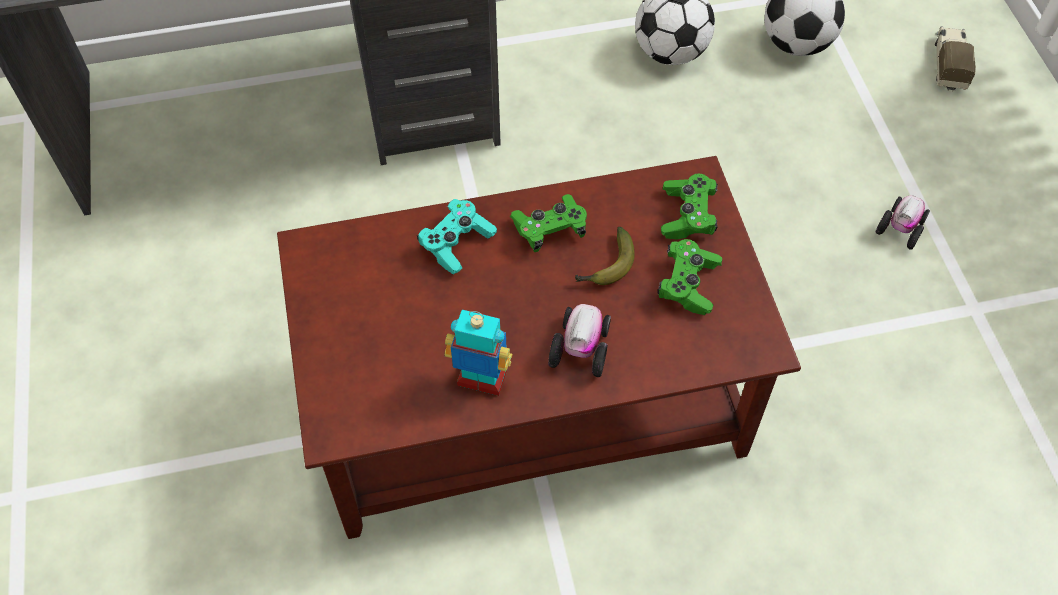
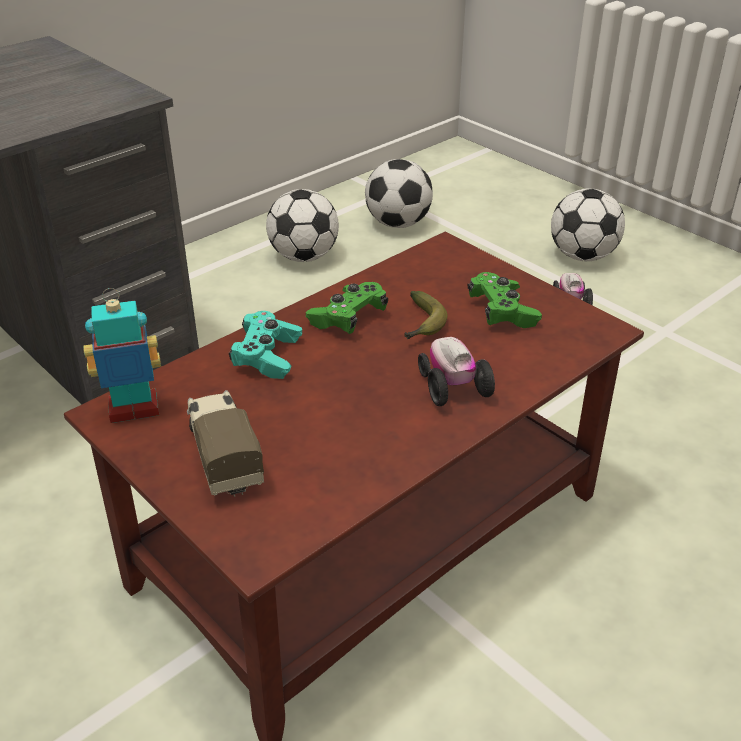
camera: 30 degrees left, 20 degrees down
(481, 380) = (380, 445): toy robot -> toy robot (134, 410)
(687, 215) = (458, 271): green game controller -> none
(948, 65) = (515, 204): toy truck -> toy truck (224, 454)
(966, 171) = (582, 256): none -> football

